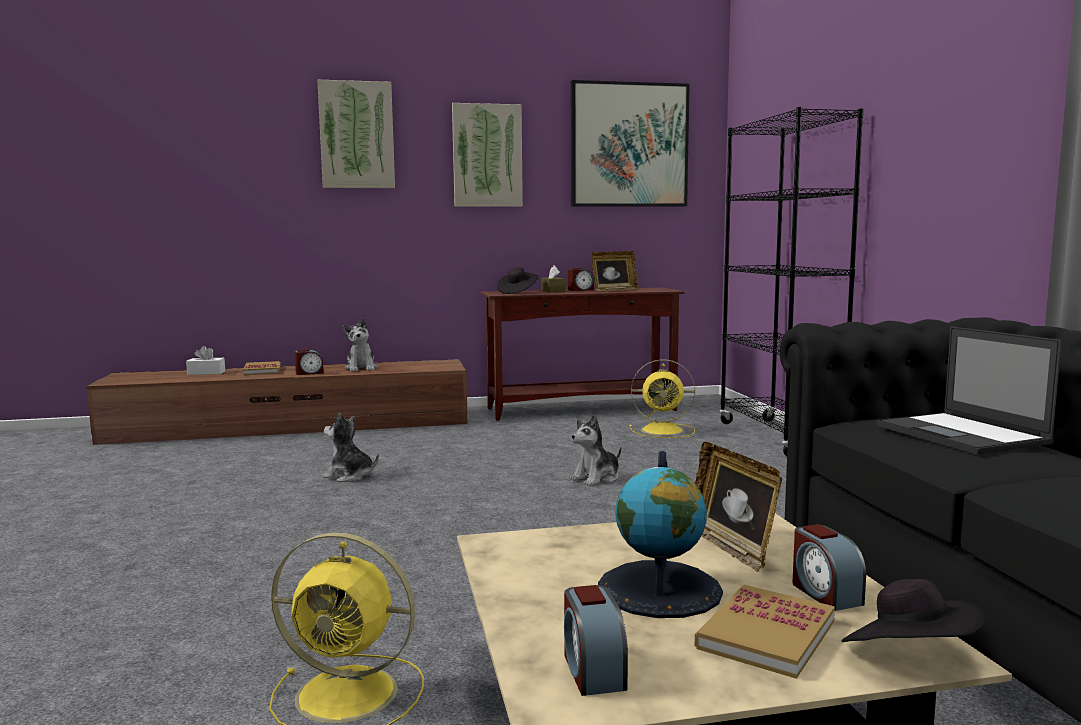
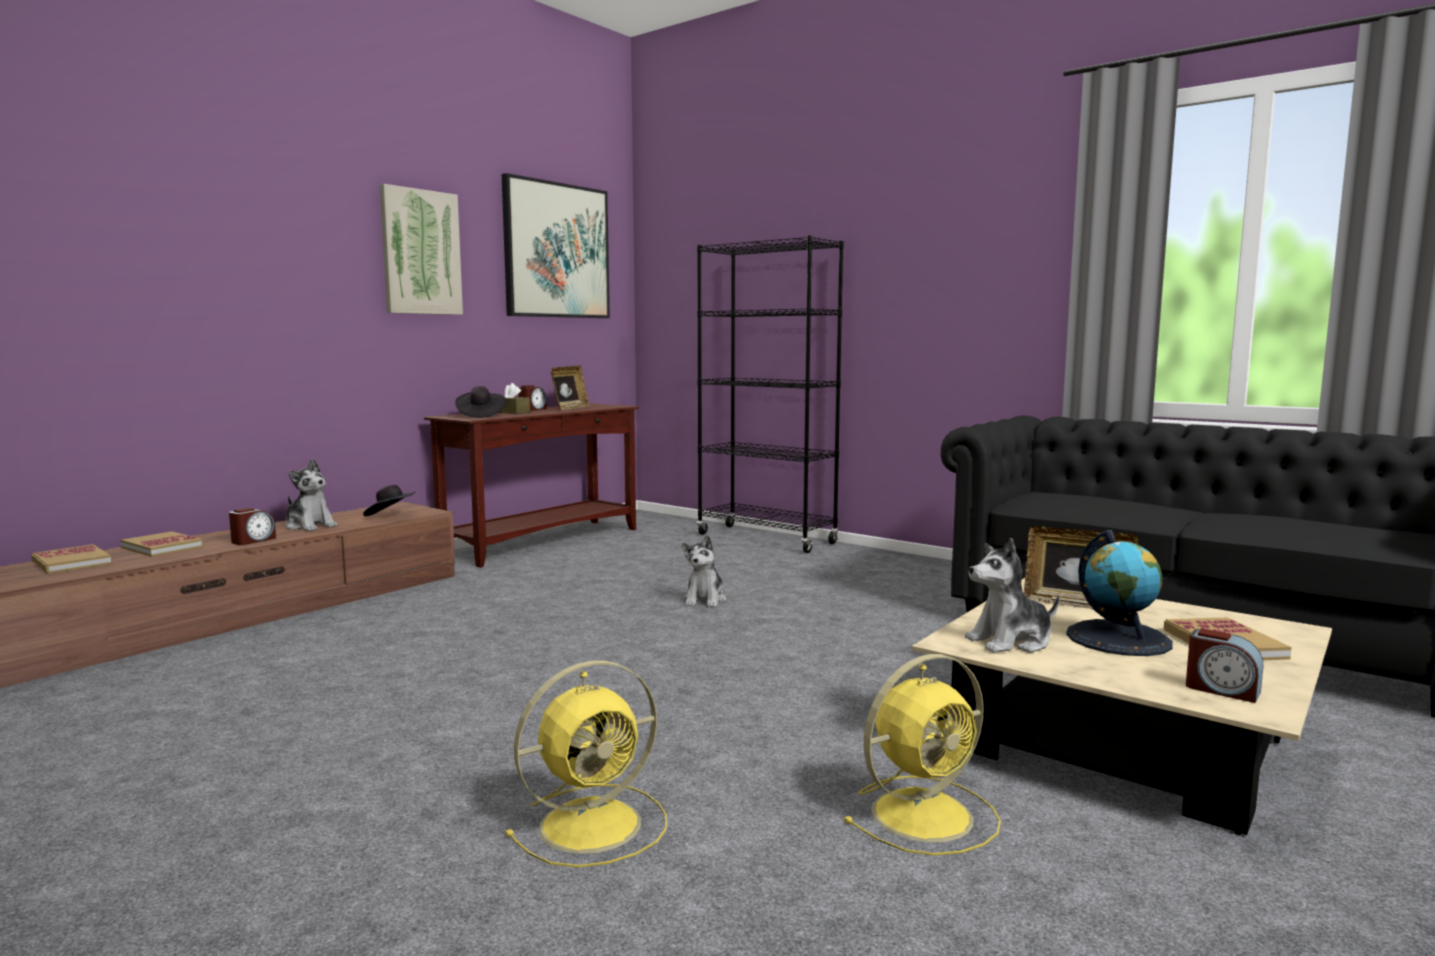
camera: 40 degrees left, 0 degrees up
(206, 373) = (71, 562): white tissue box -> book
(350, 476) = (455, 654): plush toy -> plush toy (1011, 642)
(357, 135) = (263, 213): picture -> none
(664, 430) = (665, 549): yellow fan -> yellow fan (595, 824)
(825, 593) = (1183, 615): alarm clock -> none
(908, 657) = (1290, 633): black hat -> black hat (391, 516)
(962, 434) = (1100, 500): laptop -> none

